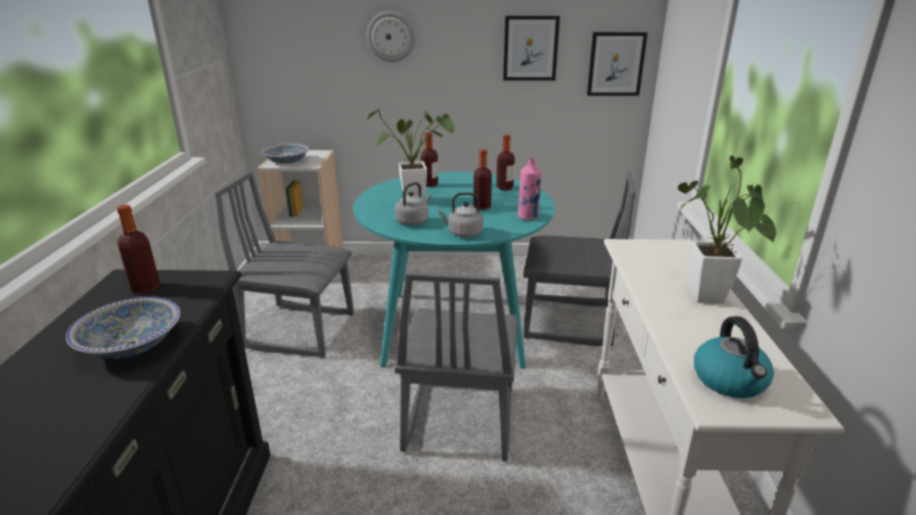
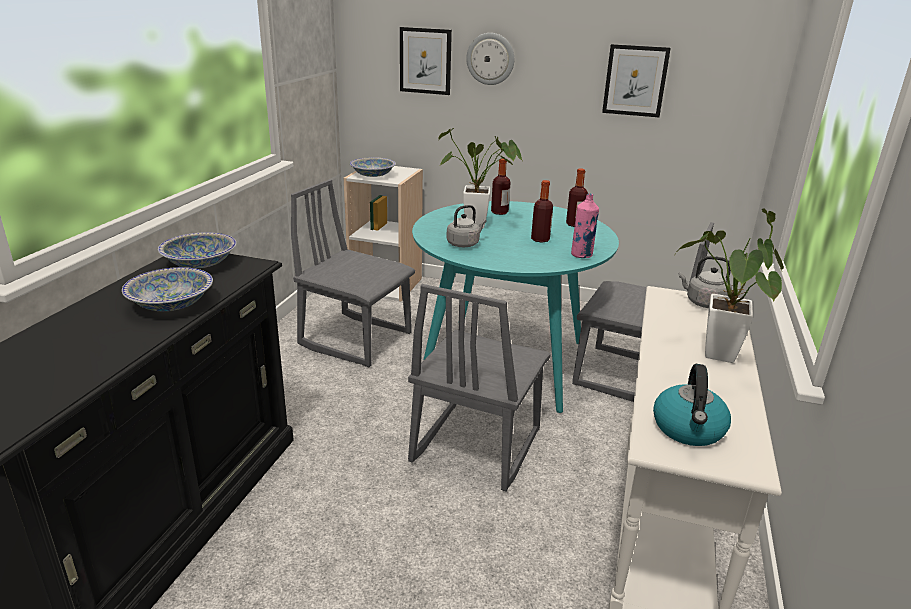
camera: 15 degrees right, 0 degrees up
(145, 287) = (200, 263): bottle -> bowl
(463, 233) = (506, 261): grey kettle -> grey kettle (703, 303)
(616, 64) = (731, 105): picture -> picture (425, 61)

